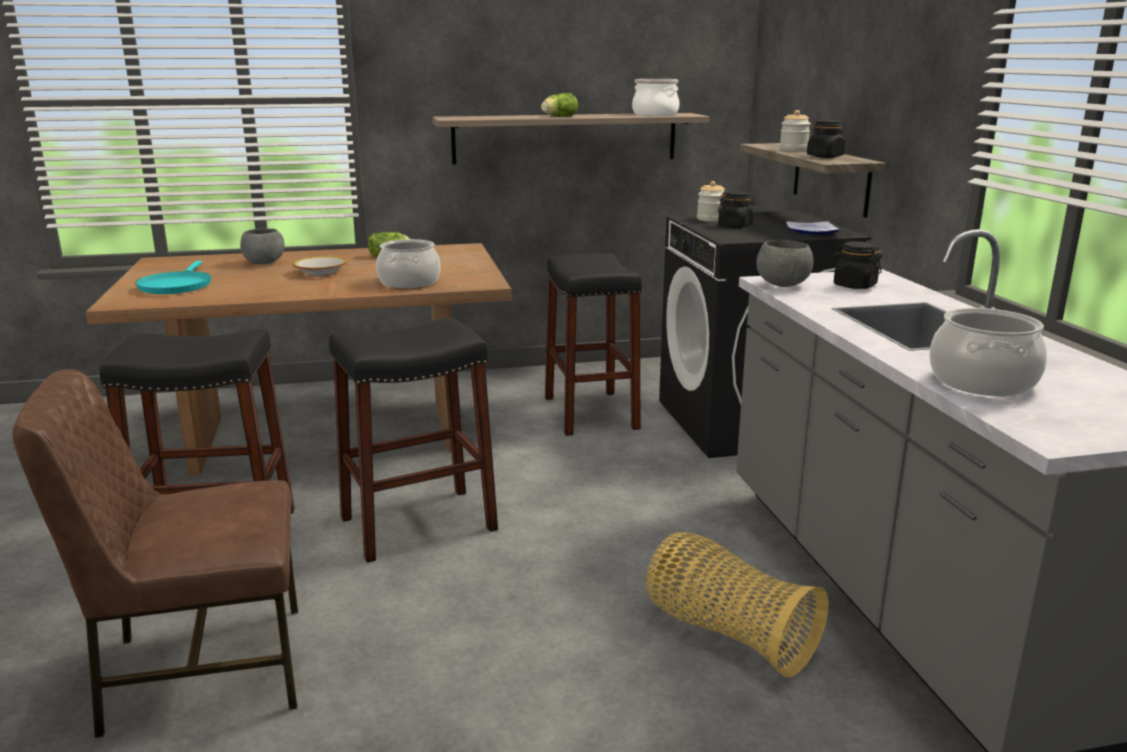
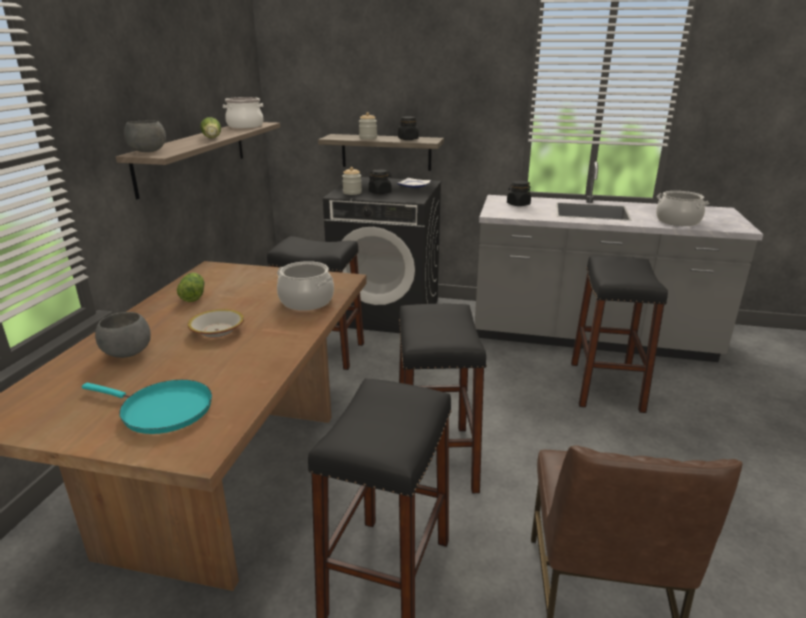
camera: 65 degrees left, 5 degrees up
(727, 634) = (605, 386): basket -> black stool
(782, 285) = (506, 214): grey bowl -> grey bowl (148, 152)

